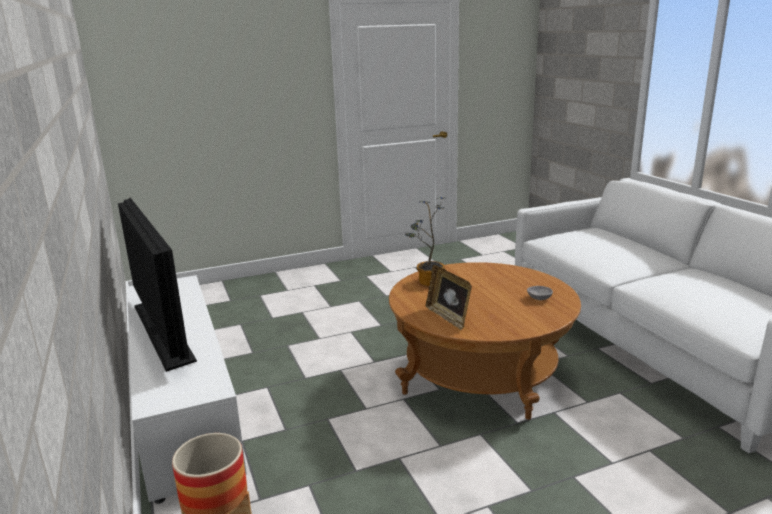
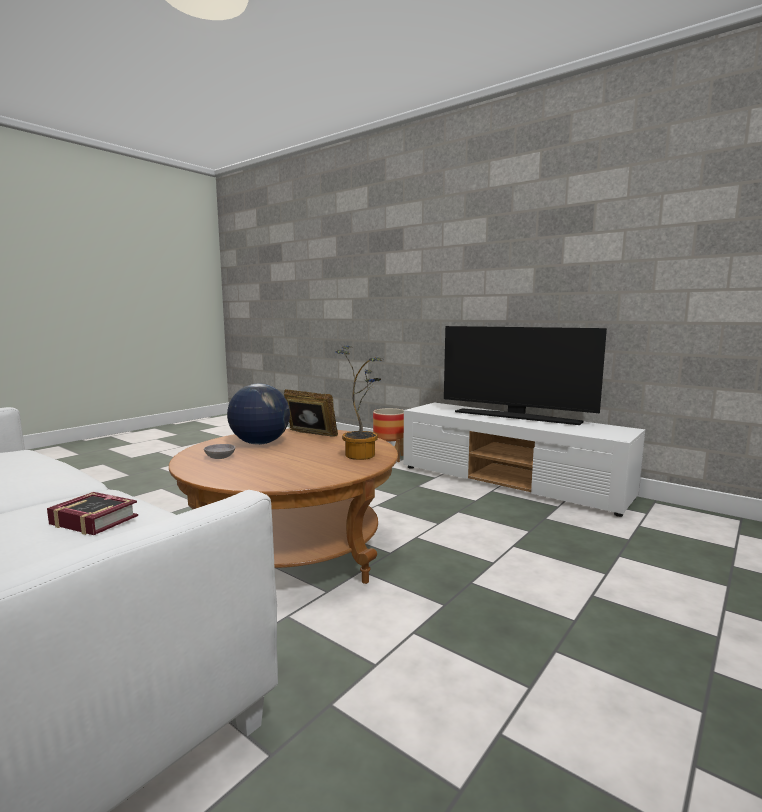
camera: 150 degrees right, 10 degrees down
(501, 313) = (260, 443): none -> globe
(592, 245) = (94, 519): none -> book

